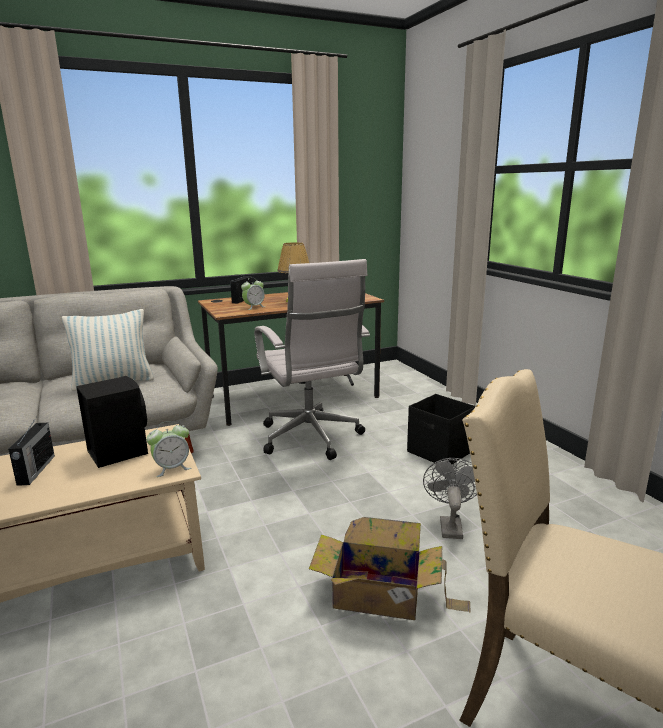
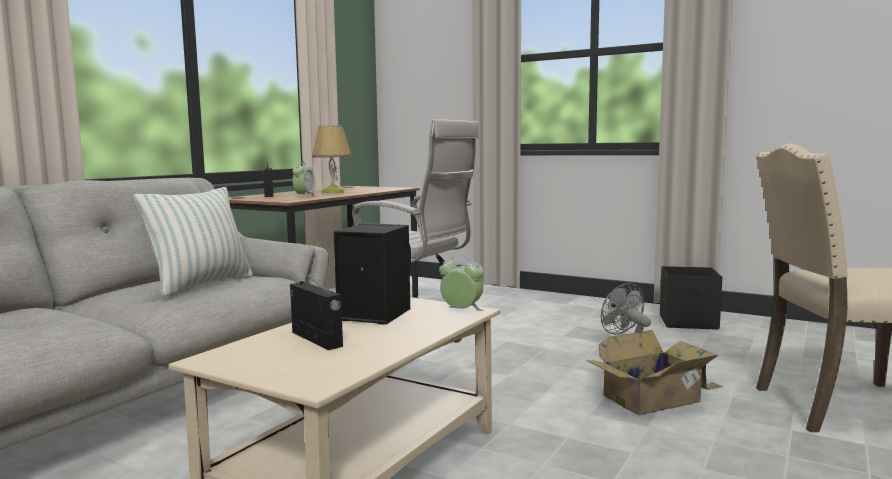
camera: 35 degrees left, 10 degrees down
(172, 468) = (462, 311): alarm clock -> alarm clock turned 90 degrees counterclockwise
(440, 452) = (539, 318): black storage box -> black storage box (689, 322)

